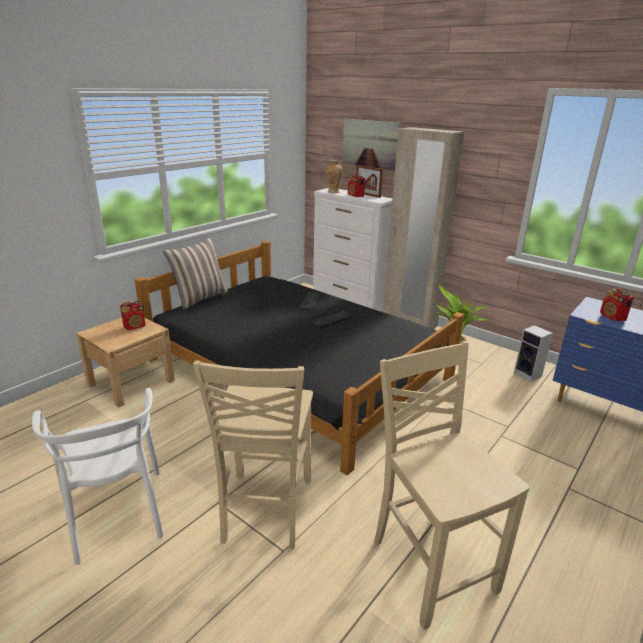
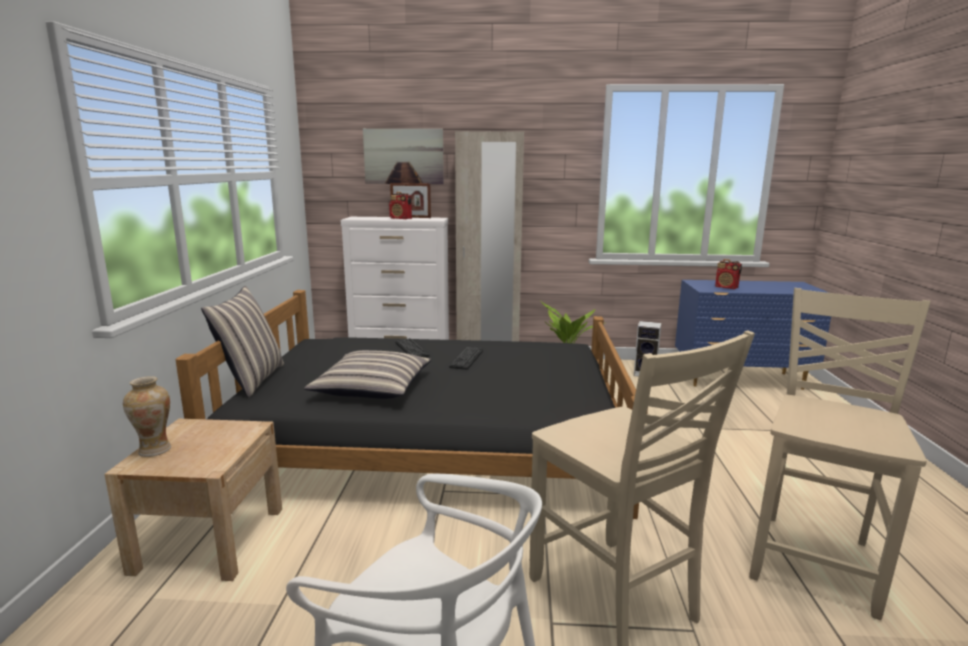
camera: 35 degrees left, 10 degrees down
(135, 326) = (211, 433): radio -> none
(247, 323) = (372, 387): none -> pillow
(333, 192) = (367, 218): vase -> vase (155, 450)
(431, 564) = (815, 559): beige chair -> beige chair turned 90 degrees clockwise

